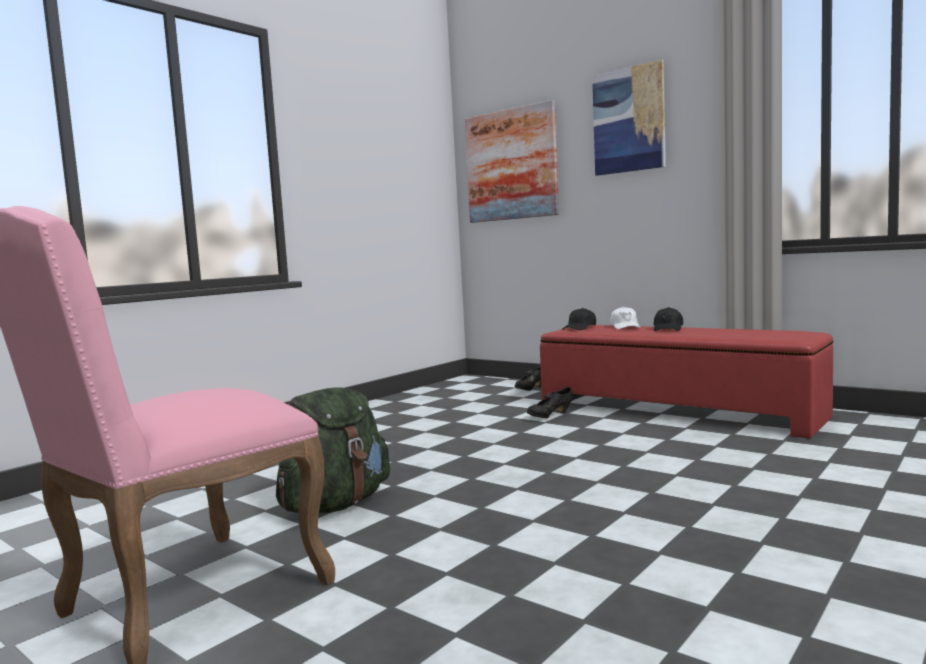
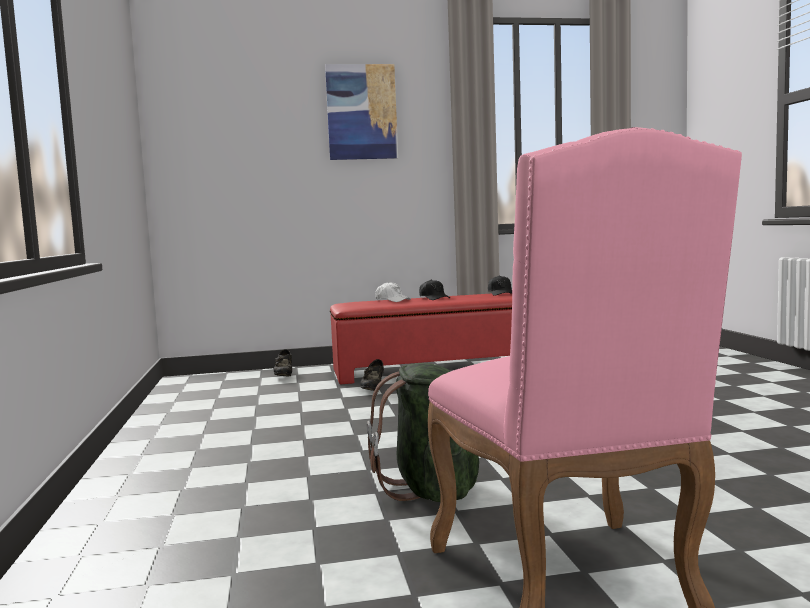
camera: 50 degrees left, 0 degrees up
(511, 165) = (225, 139): picture -> none
(580, 328) = (357, 304): black cap -> black cap (501, 293)

